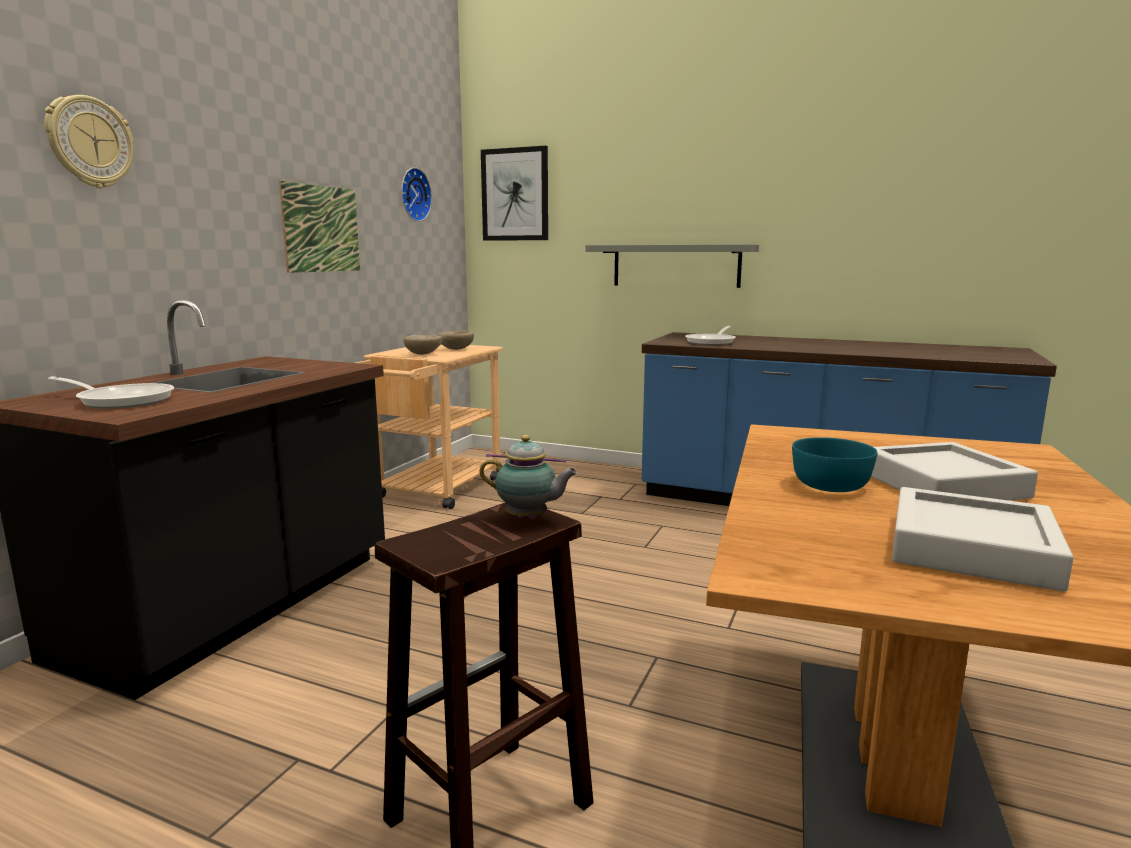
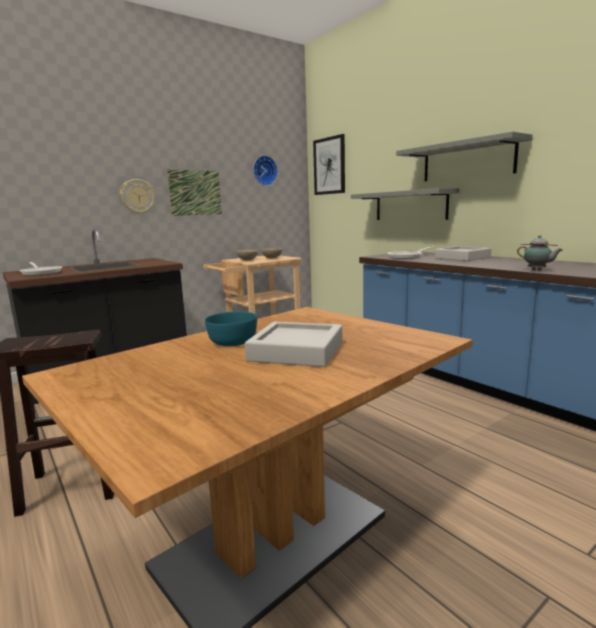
camera: 30 degrees right, 0 degrees up
(89, 142) = (59, 159): wall clock -> wall clock (138, 197)
(529, 518) = (76, 338): teapot -> teapot (537, 270)
(771, 208) = (467, 161): none -> grey shelf
(971, 549) = (185, 384): grey tray -> grey tray (462, 258)

